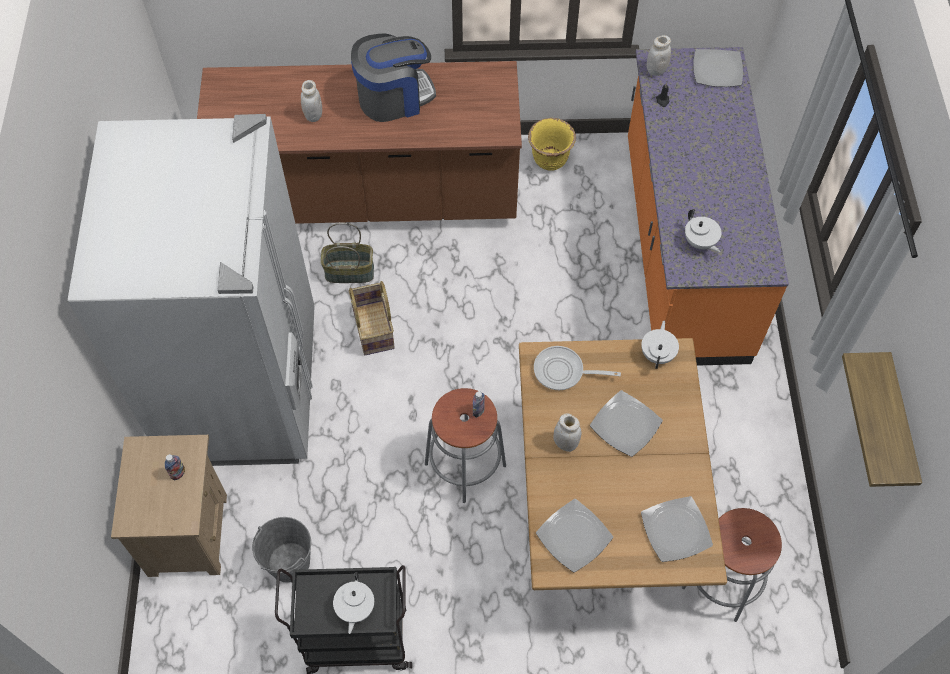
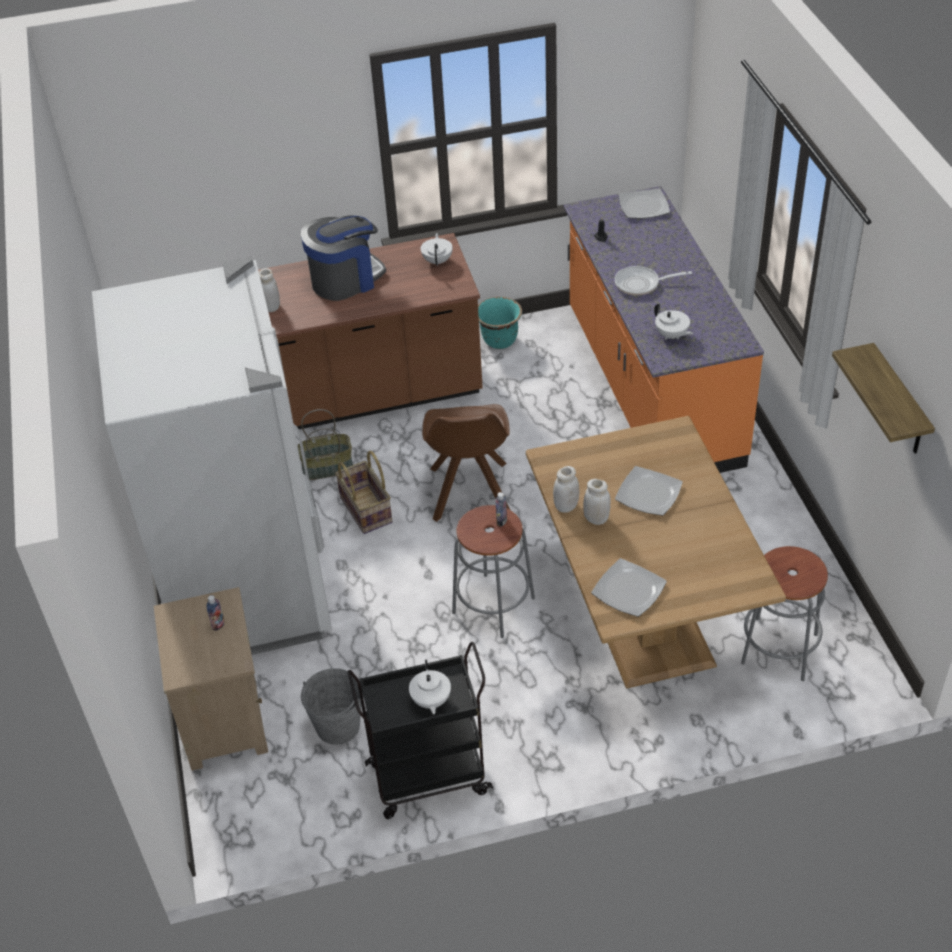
camera: 10 degrees left, 15 degrees down
(475, 332) = (470, 493): none -> brown chair
(550, 160) = (500, 341): yellow planter -> turquoise planter
(563, 372) = (575, 464): frying pan -> frying pan (641, 284)
(656, 70) = (587, 216): white jar -> white jar (566, 506)
(658, 354) = (660, 433): white teapot -> white teapot (438, 261)
(675, 531) = (723, 566): plate -> none

